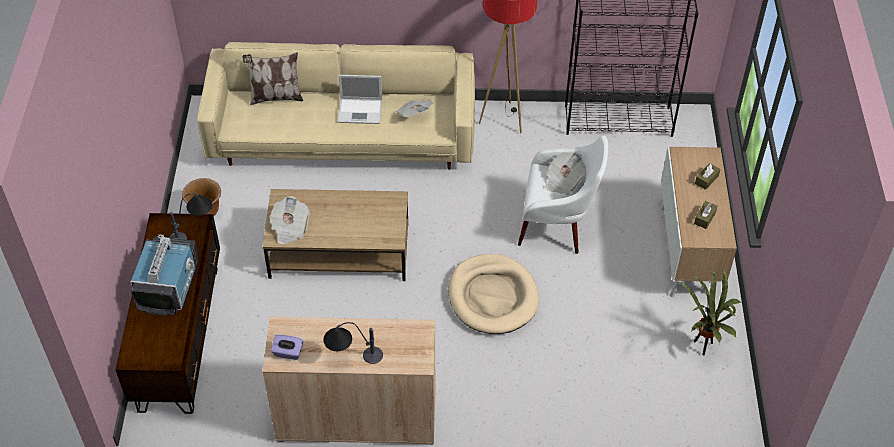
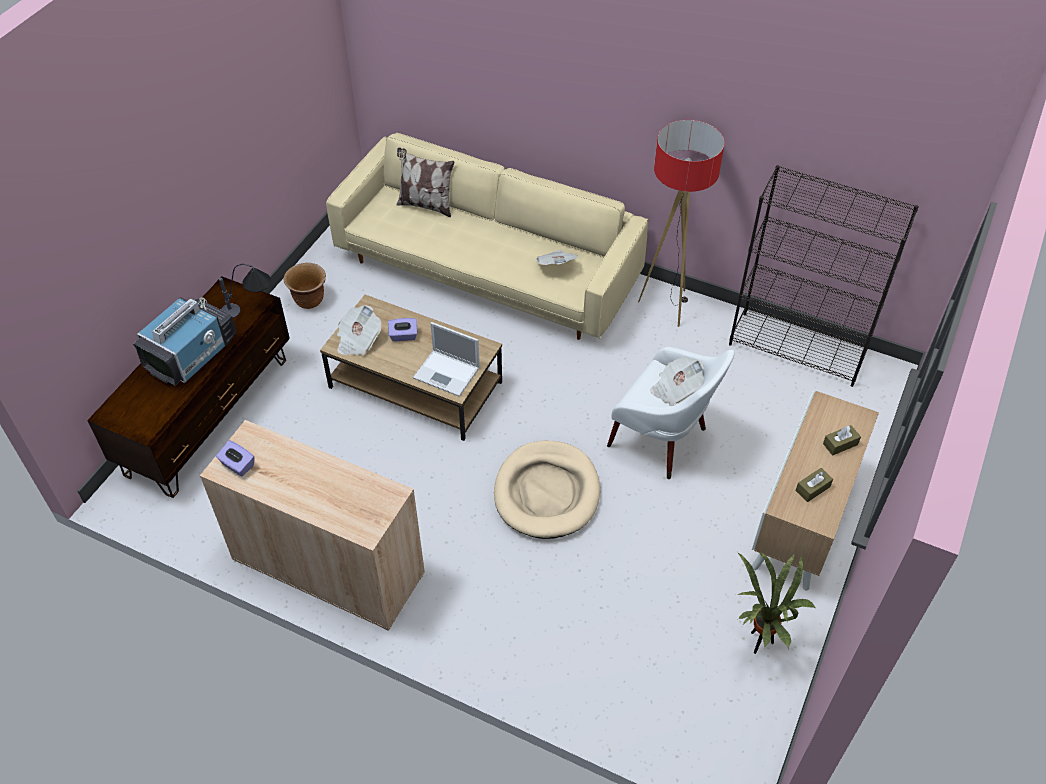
camera: 25 degrees right, 0 degrees up
(325, 212) = (403, 336): none -> purple tissue box
(352, 358) = (299, 497): table lamp -> none
(361, 111) = (503, 245): laptop -> laptop (447, 373)

